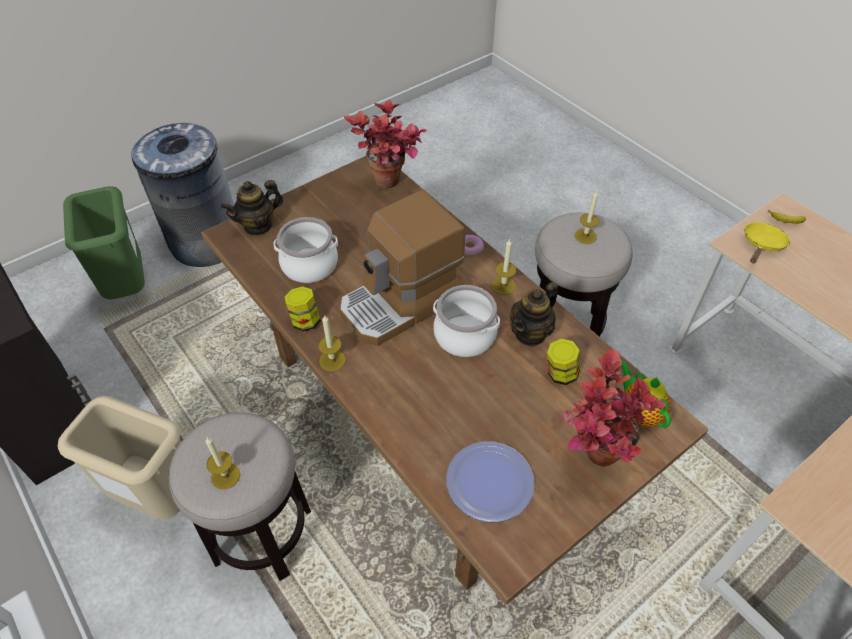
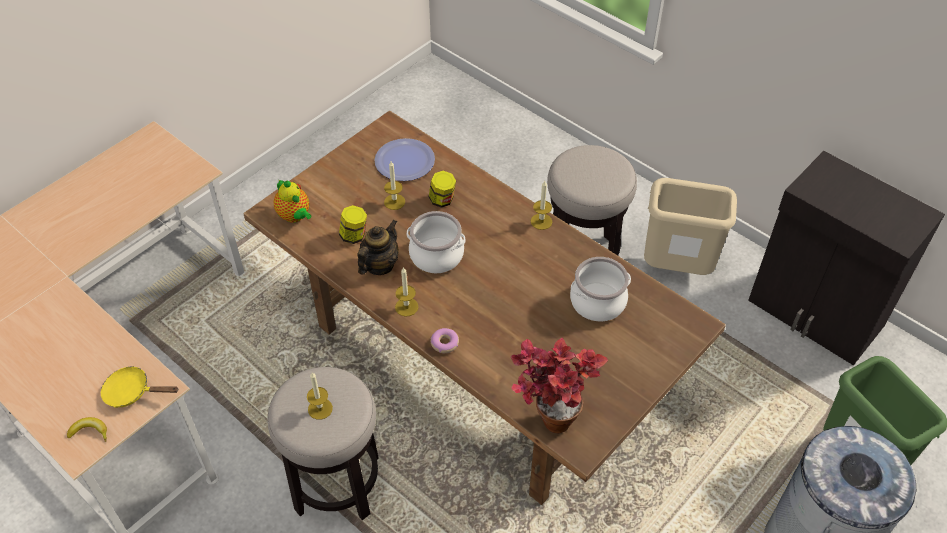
camera: 170 degrees right, 0 degrees up
(225, 476) = (589, 160): candle -> candle (394, 202)
(258, 226) = (671, 339): teapot -> none
(305, 321) = (577, 249): jar -> jar (442, 200)
(401, 304) = (498, 276): coffee machine -> none
(591, 459) = (334, 182): potted plant -> none
(761, 245) = (132, 392): yellow frying pan -> yellow frying pan turned 75 degrees clockwise

